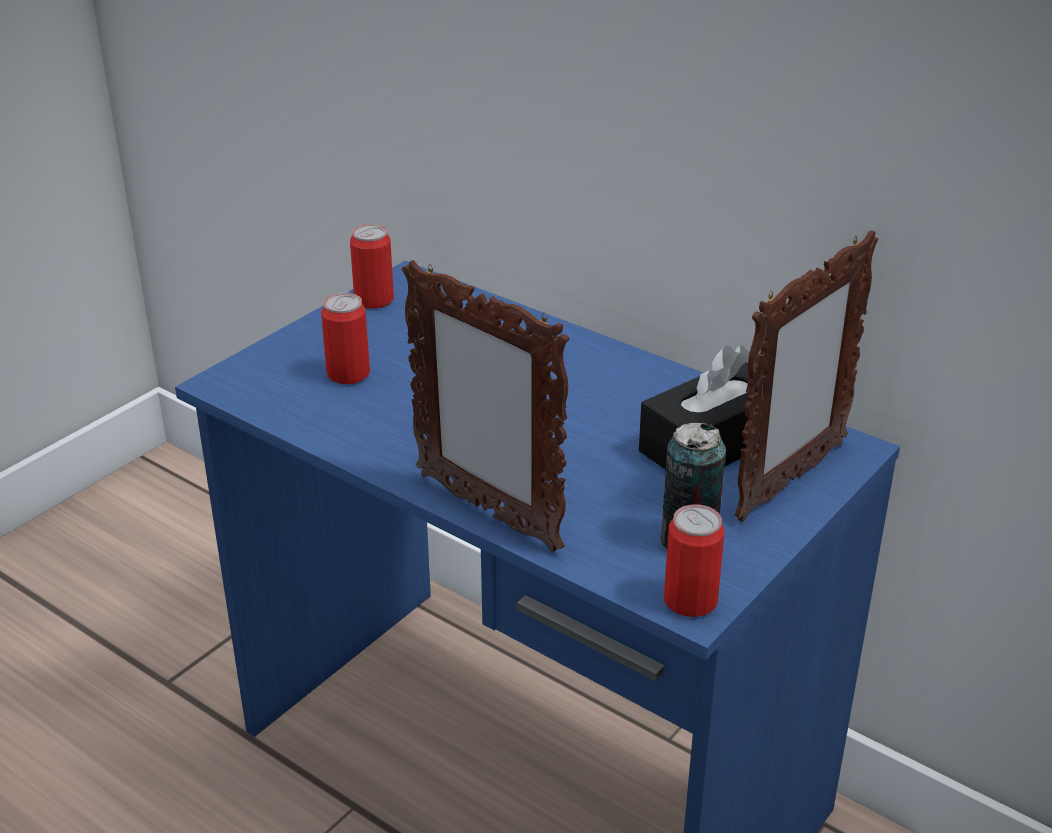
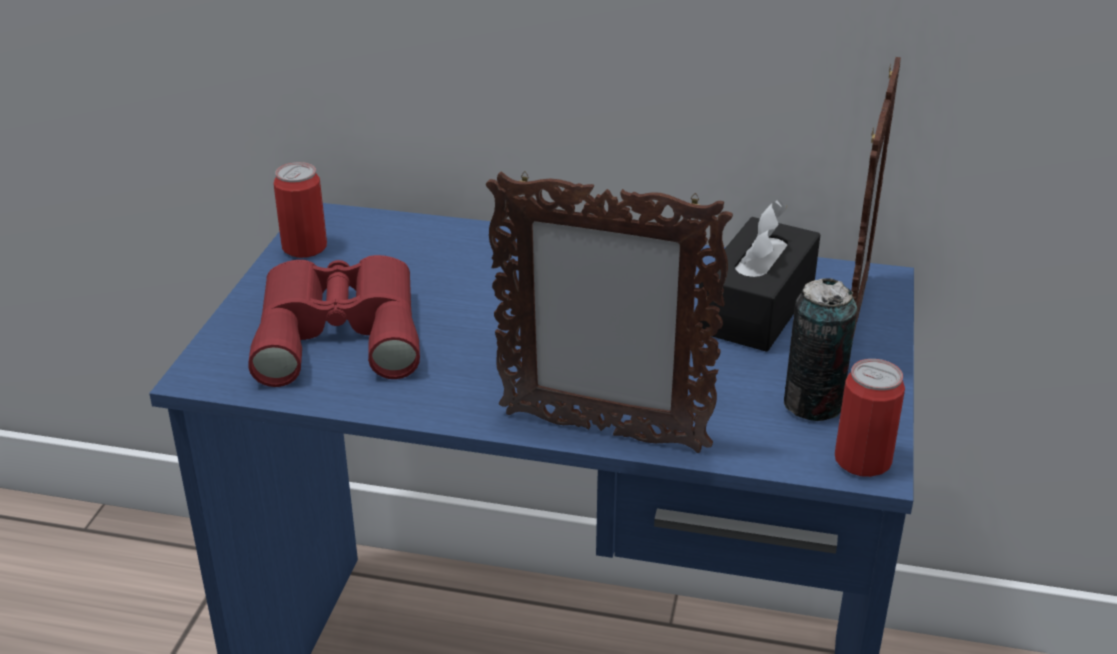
camera: 25 degrees left, 0 degrees up
(348, 374) = (340, 330): can -> red binoculars

